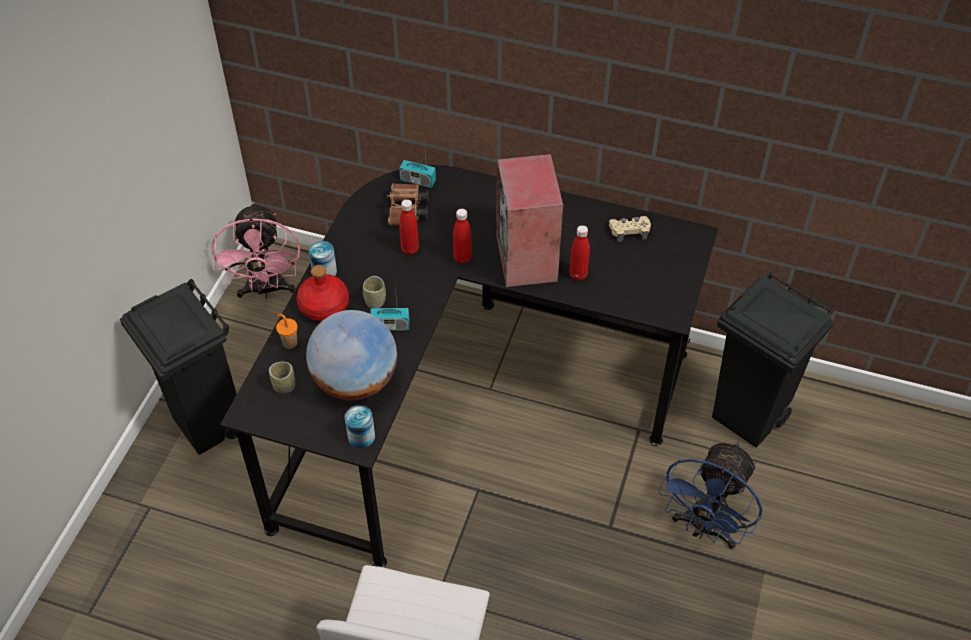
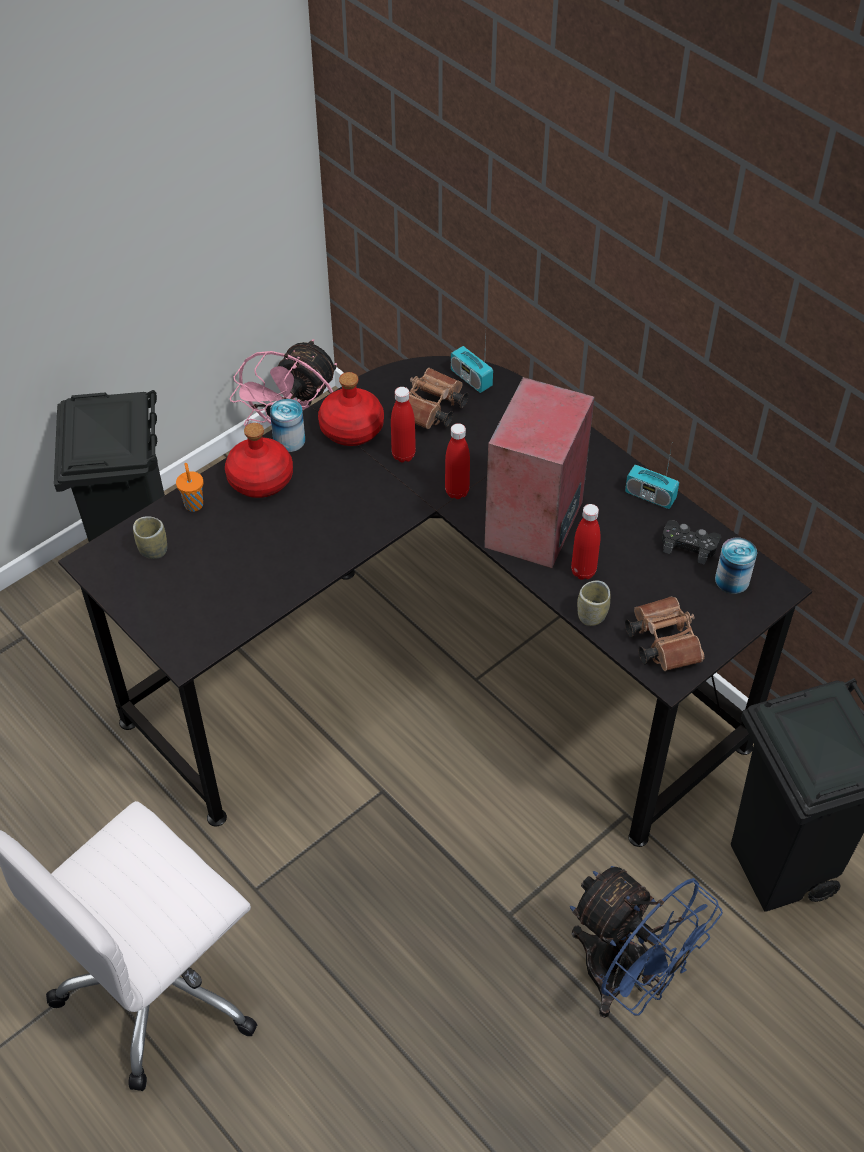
camera: 30 degrees right, 0 degrees up
(355, 381) = (232, 580): globe -> none
(361, 436) = (193, 645): can -> can (732, 580)
(362, 246) = (352, 428): none -> red bottle
(375, 301) = (320, 499): cup -> cup (592, 615)
(390, 326) = (317, 534): radio -> radio (650, 496)
(629, 231) = (689, 545): beige game controller -> black game controller
(654, 297) = (661, 641): none -> brown binoculars
(705, 528) = (627, 979): blue fan -> blue fan turned 105 degrees counterclockwise

